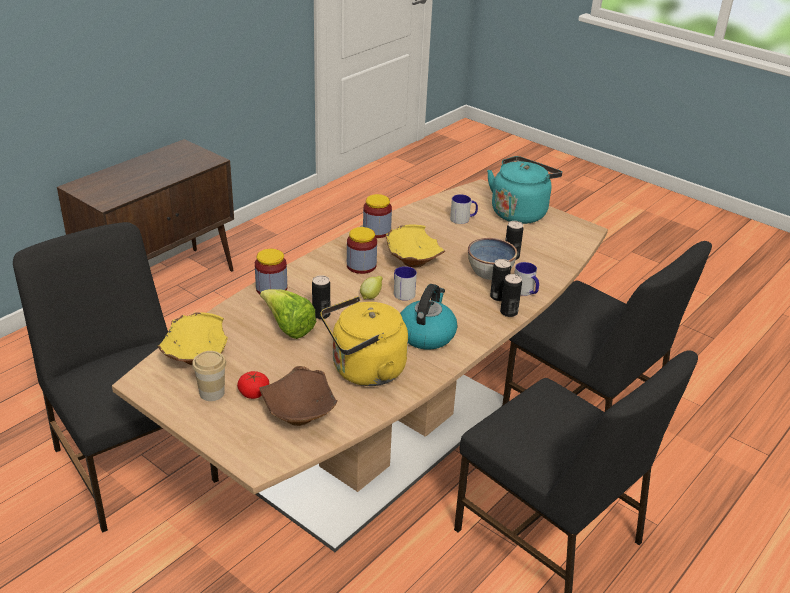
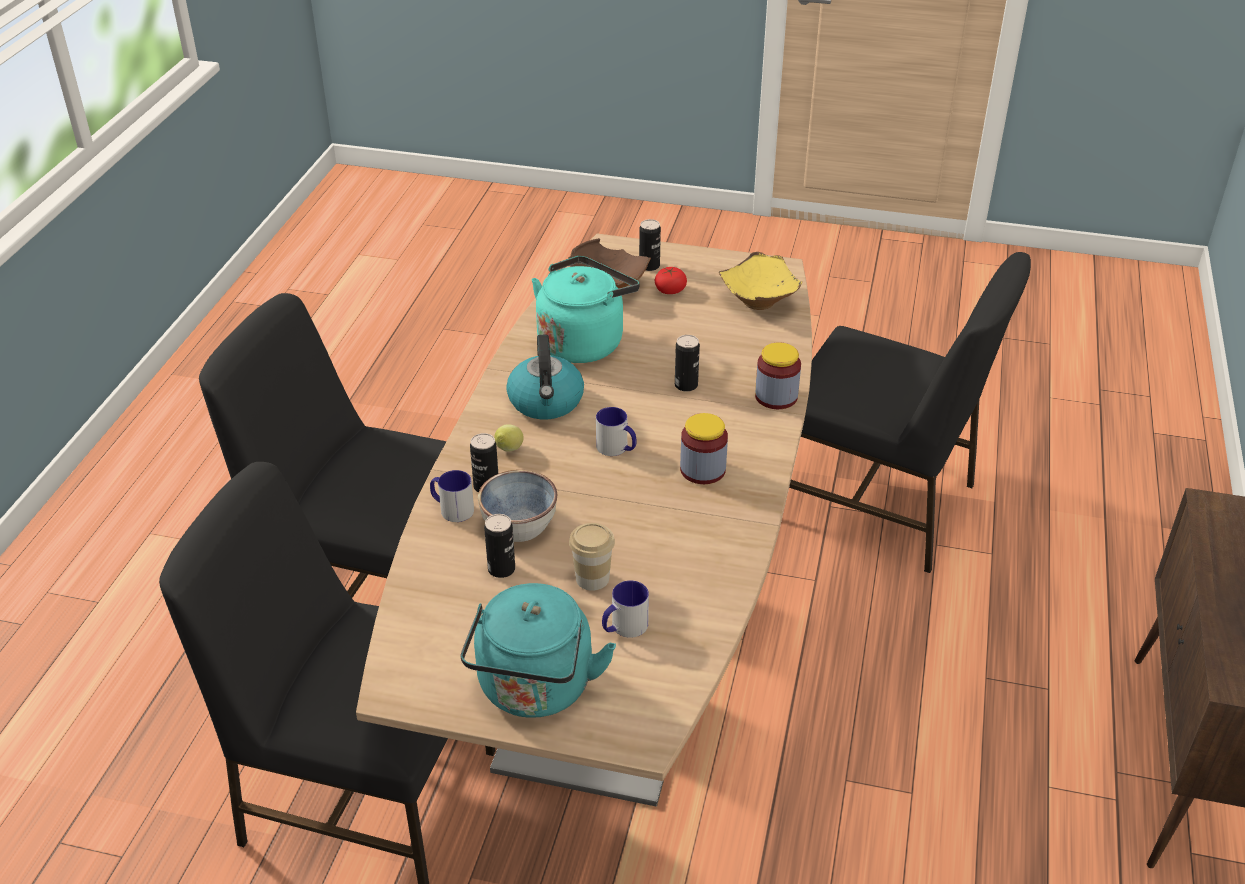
camera: 155 degrees right, 5 degrees up
(212, 393) = (707, 279): cup -> cup (592, 578)
(288, 327) = (706, 359): lettuce -> none
(364, 371) = (583, 342): yellow kettle -> turquoise kettle
(371, 296) = (649, 429): lemon -> lemon (508, 450)
(376, 231) = (737, 542): jar -> none
(411, 261) = (641, 503): yellow bowl -> none
(509, 312) = (461, 467): can -> can (649, 266)

